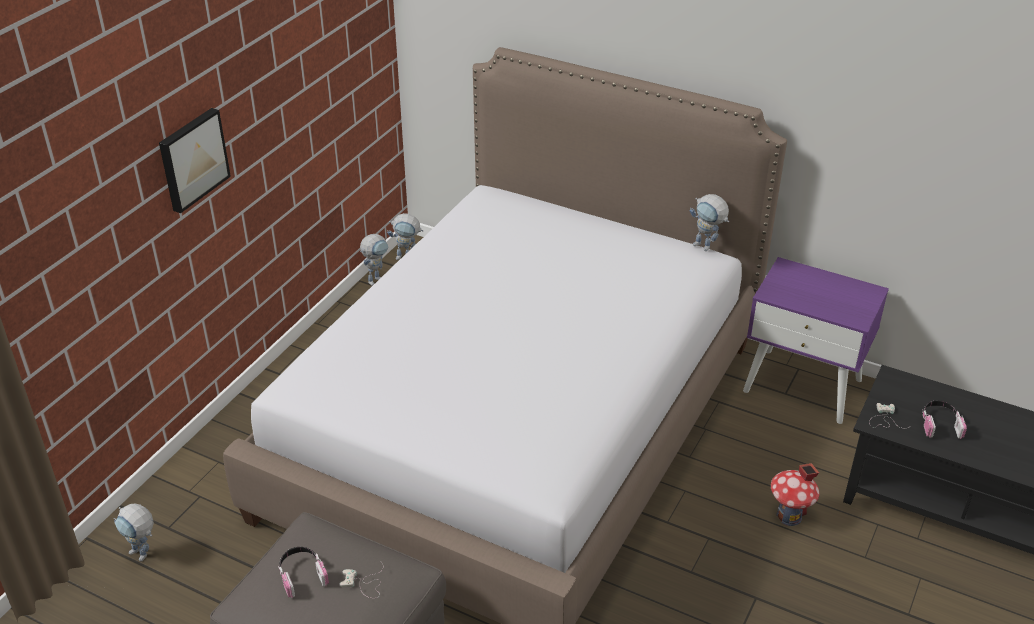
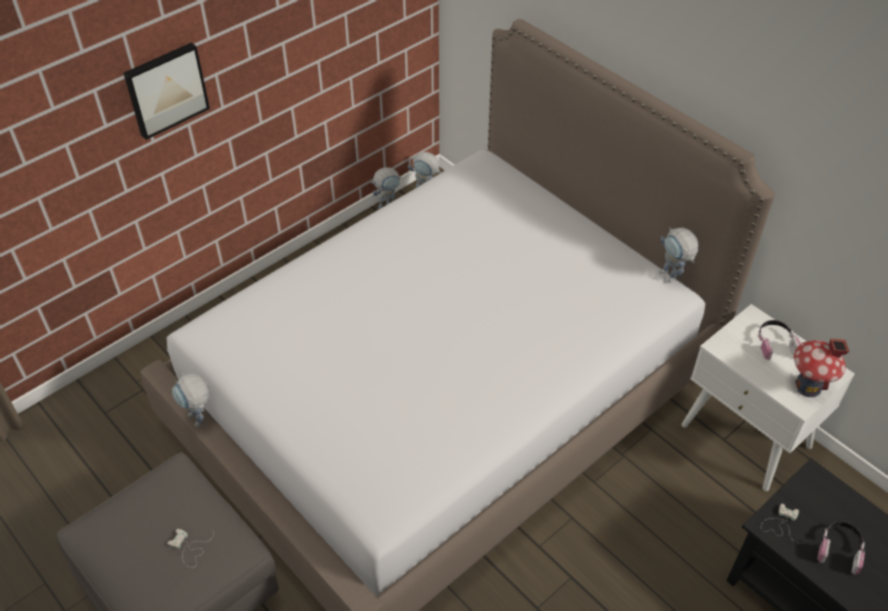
camera: 20 degrees right, 10 degrees up
(144, 556) = (74, 434): toy robot -> toy robot (200, 422)
(302, 574) = (142, 521): headphones -> headphones (775, 343)
(789, 516) = (663, 579): toy house -> toy house (808, 386)
(803, 385) = (747, 435): purple nightstand -> white nightstand

